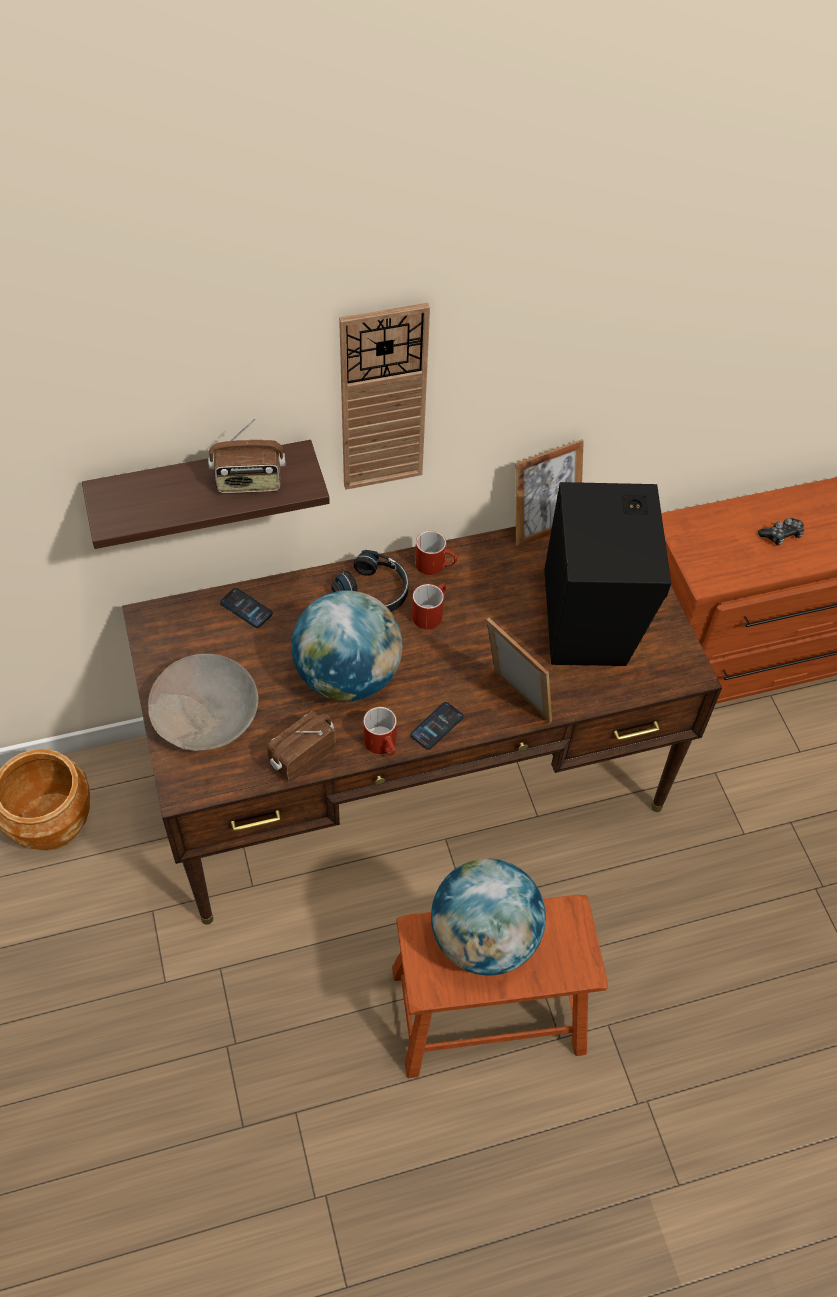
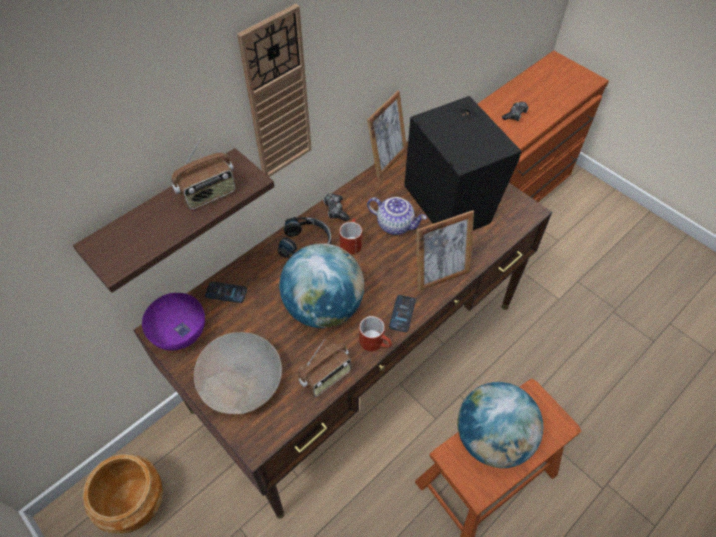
camera: 25 degrees left, 0 degrees up
(169, 629) = (178, 331): none -> purple bowl
(301, 756) = (326, 377): radio -> radio turned 150 degrees counterclockwise
(436, 564) = (335, 210): red mug -> game controller
(500, 615) = (395, 224): none -> teapot
(515, 701) = (440, 275): picture frame -> picture frame turned 135 degrees clockwise

